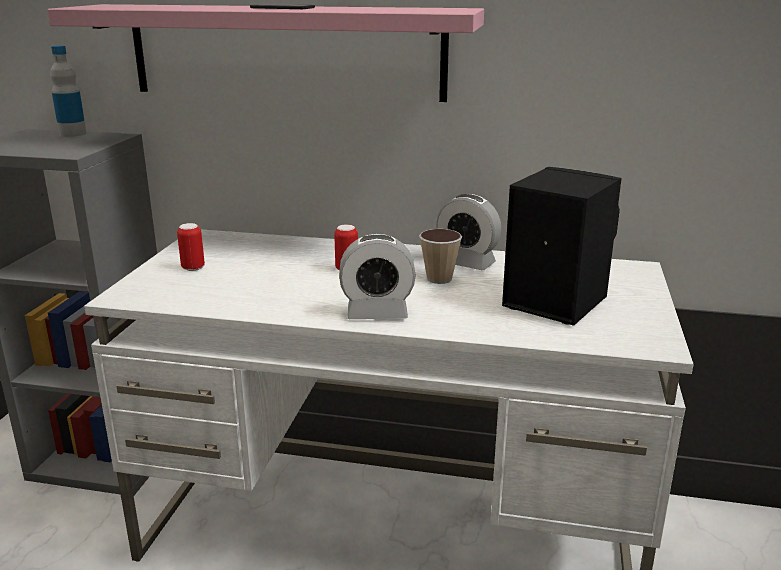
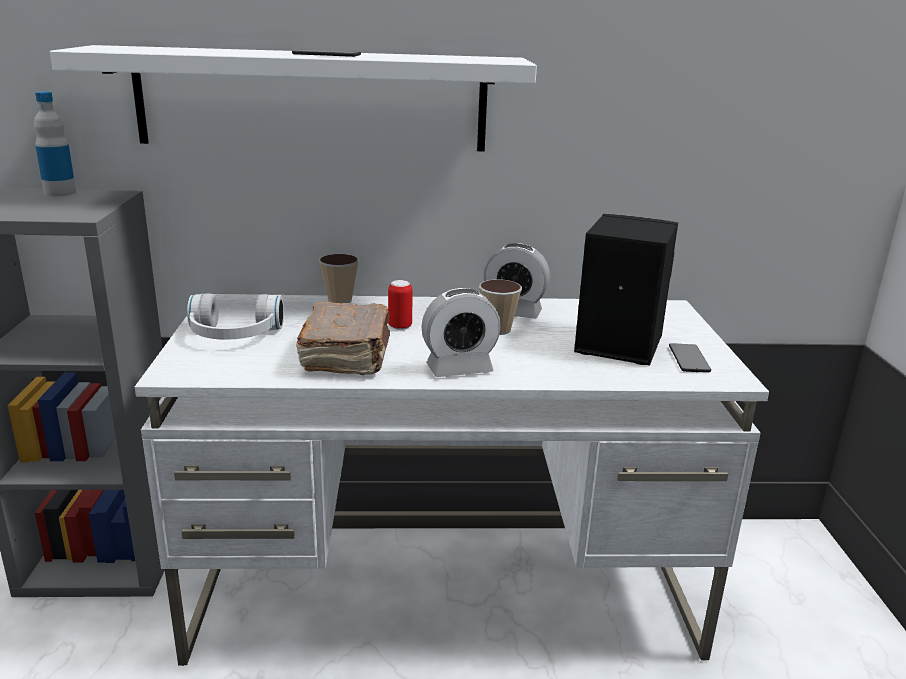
camera: 15 degrees left, 0 degrees up
(193, 268) = (233, 336): can -> white headphones
(281, 293) = (348, 356): none -> brown book
(285, 52) = (312, 100): pink shelf -> white shelf
(307, 242) = (340, 300): none -> cup
(622, 322) = (688, 359): none -> phone

